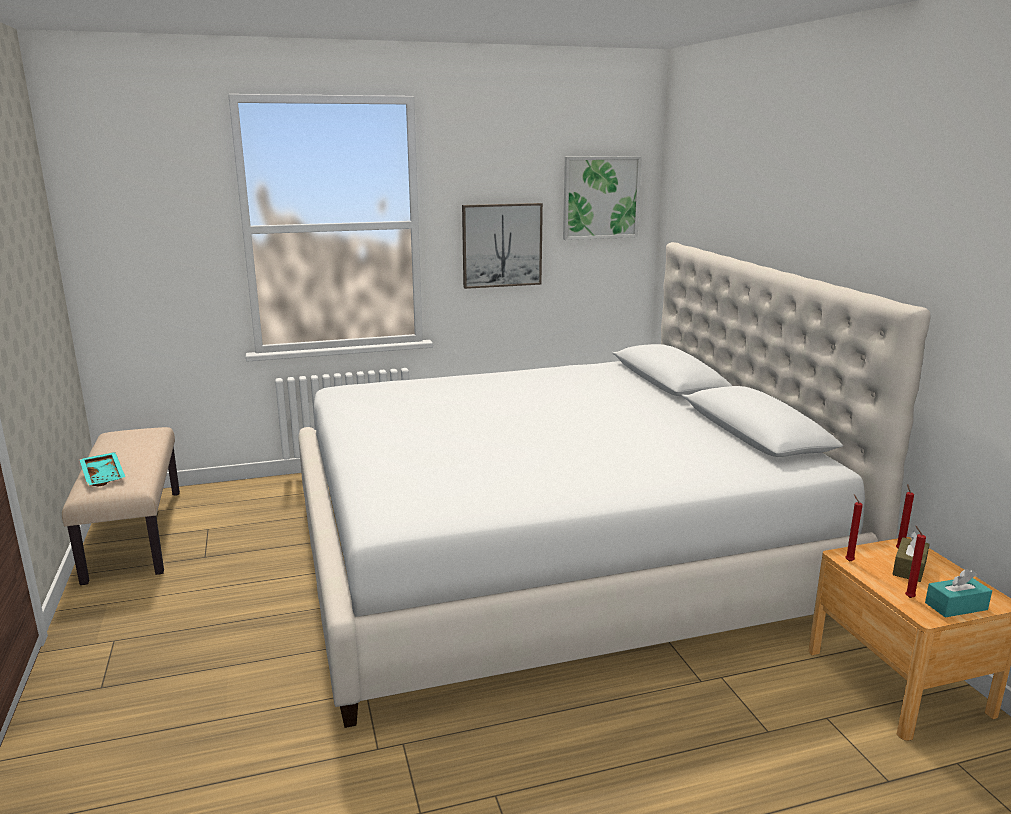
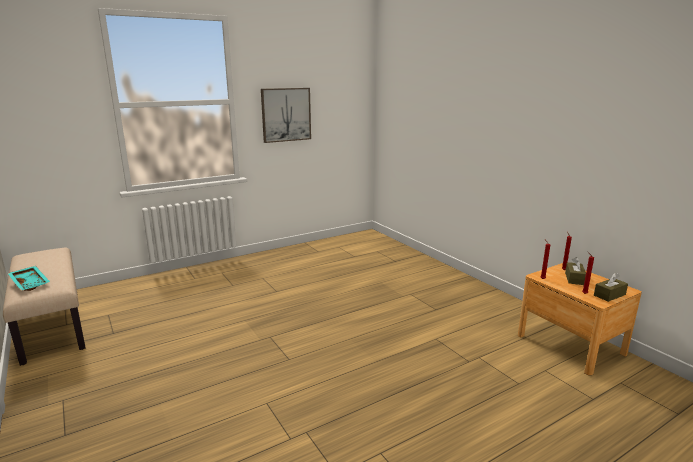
camera: 15 degrees left, 0 degrees up
(552, 553) = (349, 300): white bed -> none
(601, 197) = (342, 84): picture -> none
(956, 606) = (609, 295): turquoise tissue box -> brown tissue box

